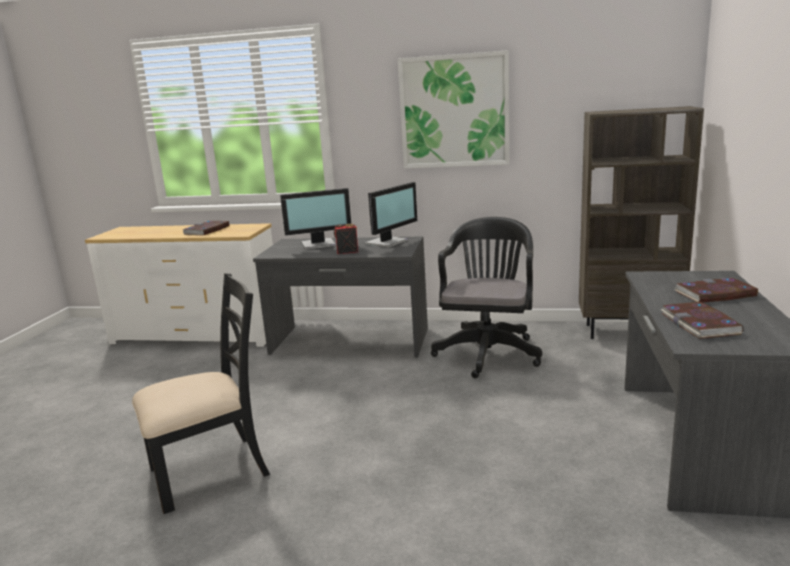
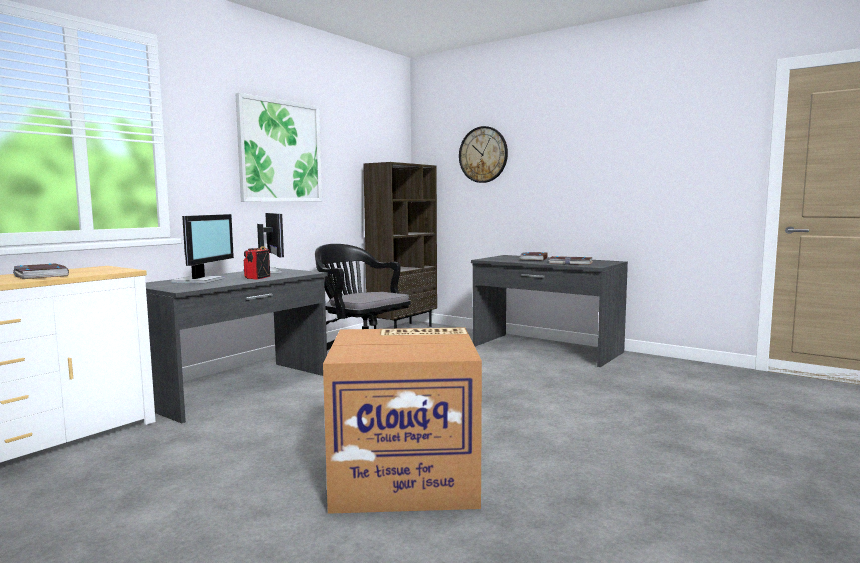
camera: 65 degrees left, 10 degrees down
(211, 471) = (406, 474): black chair -> cardboard box
(746, 96) = (483, 154): none -> wall clock

